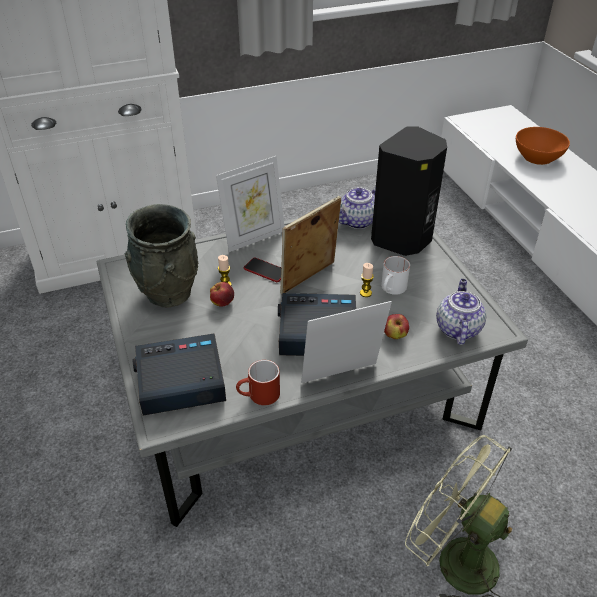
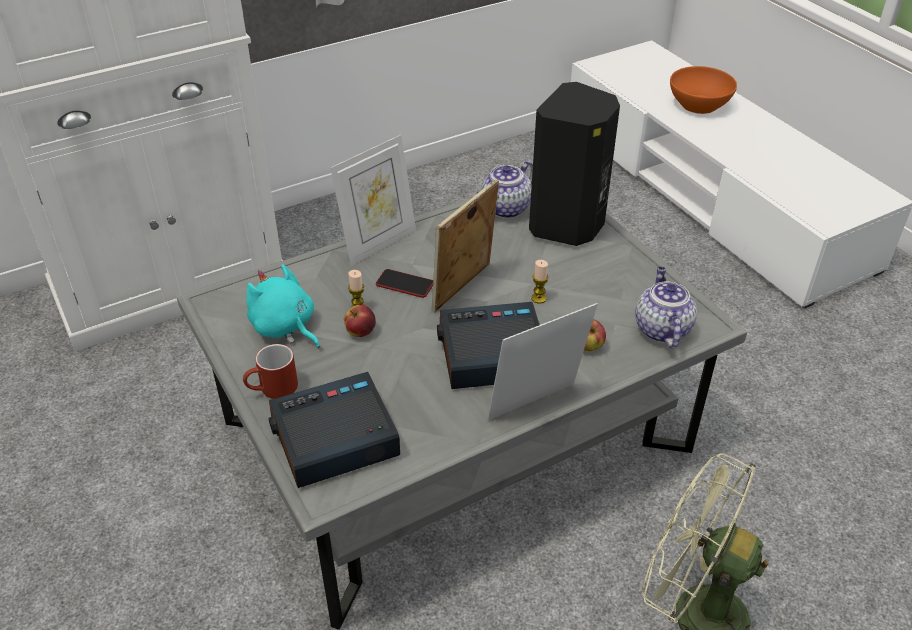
camera: 10 degrees left, 0 degrees up
(168, 292) = (285, 327): grey vase -> turquoise plush toy
(259, 396) = (439, 444): red mug -> red mug (273, 390)
(392, 289) = (570, 290): white mug -> none

